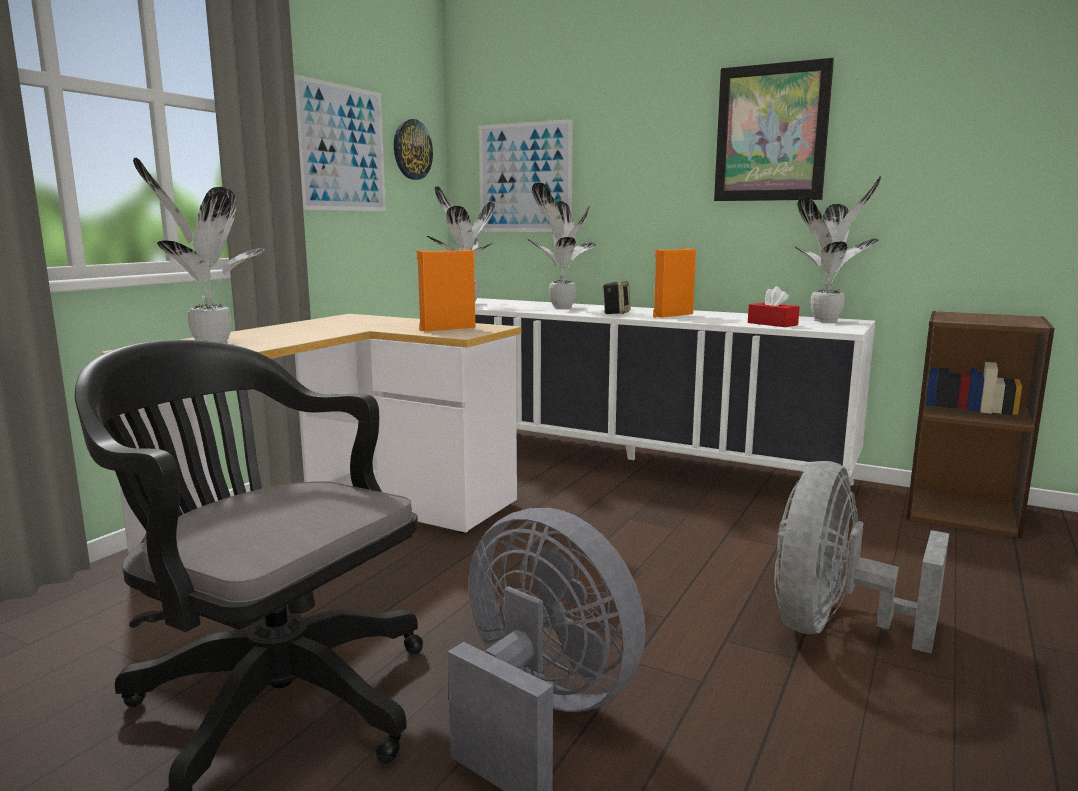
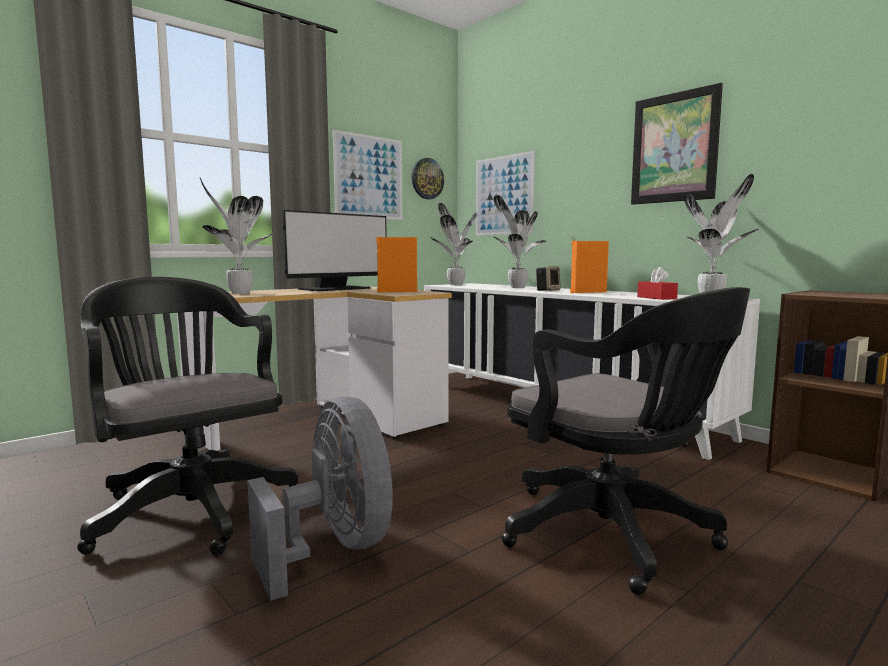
camera: 20 degrees right, 5 degrees down
(336, 324) = (335, 289): none -> monitor
(834, 627) = (615, 536): grey fan -> black office chair

